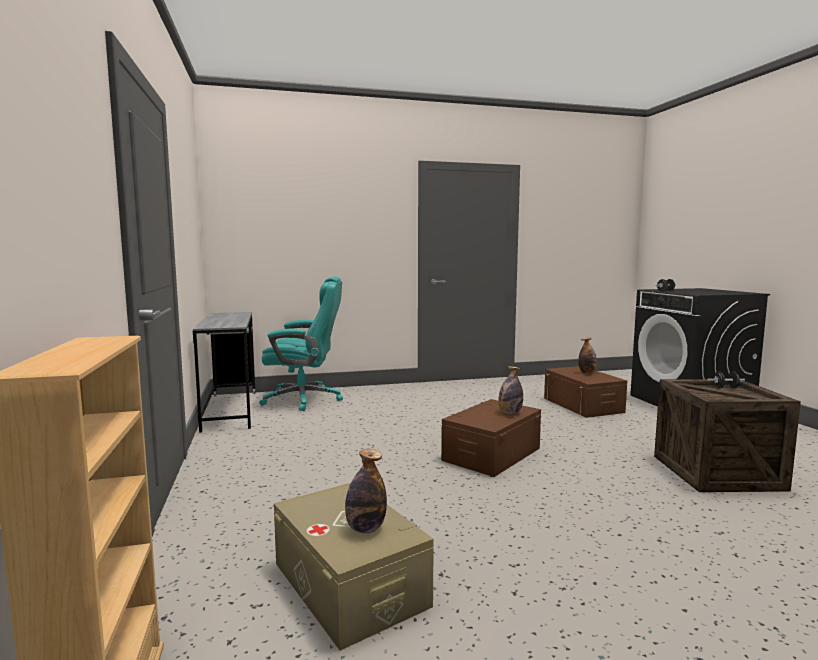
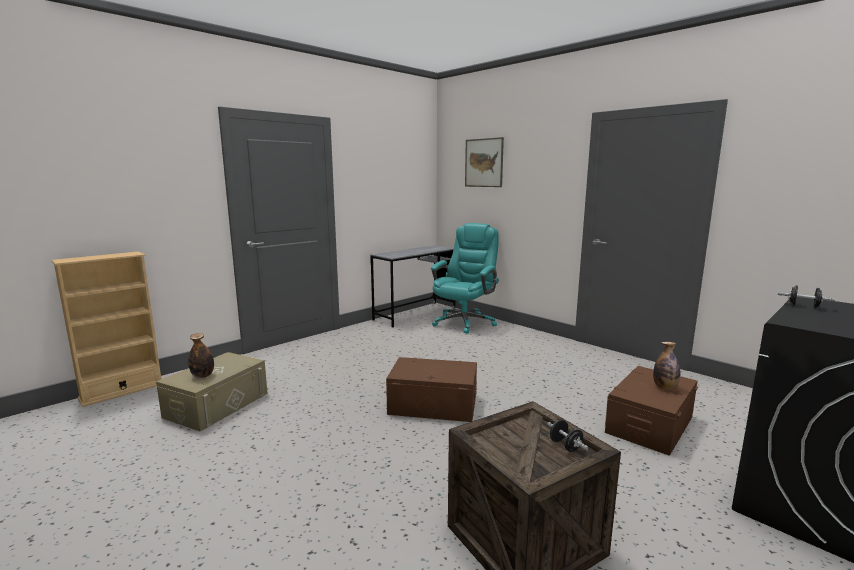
camera: 60 degrees right, 5 degrees up
(287, 202) = (483, 163): none -> picture
(304, 399) = (464, 322): turquoise office chair -> turquoise office chair turned 120 degrees counterclockwise
(510, 413) = (443, 375): bottle -> none

